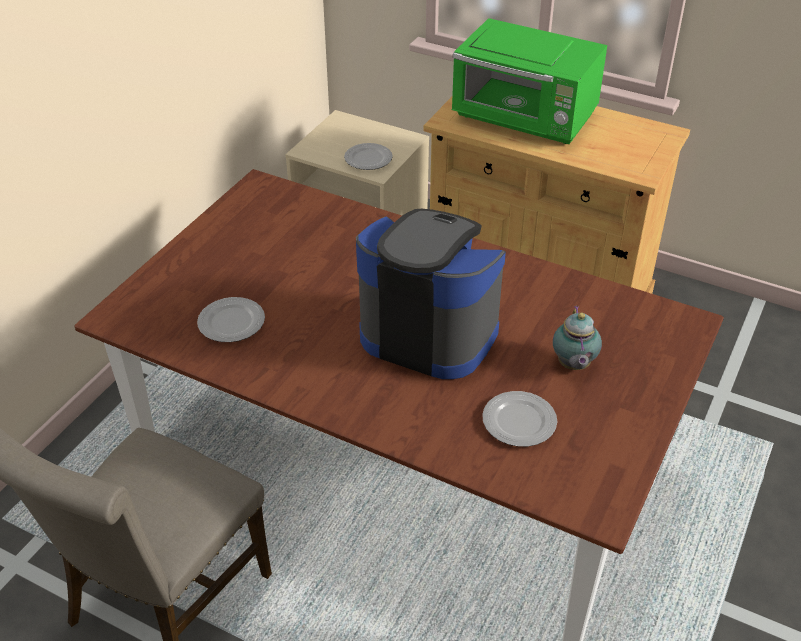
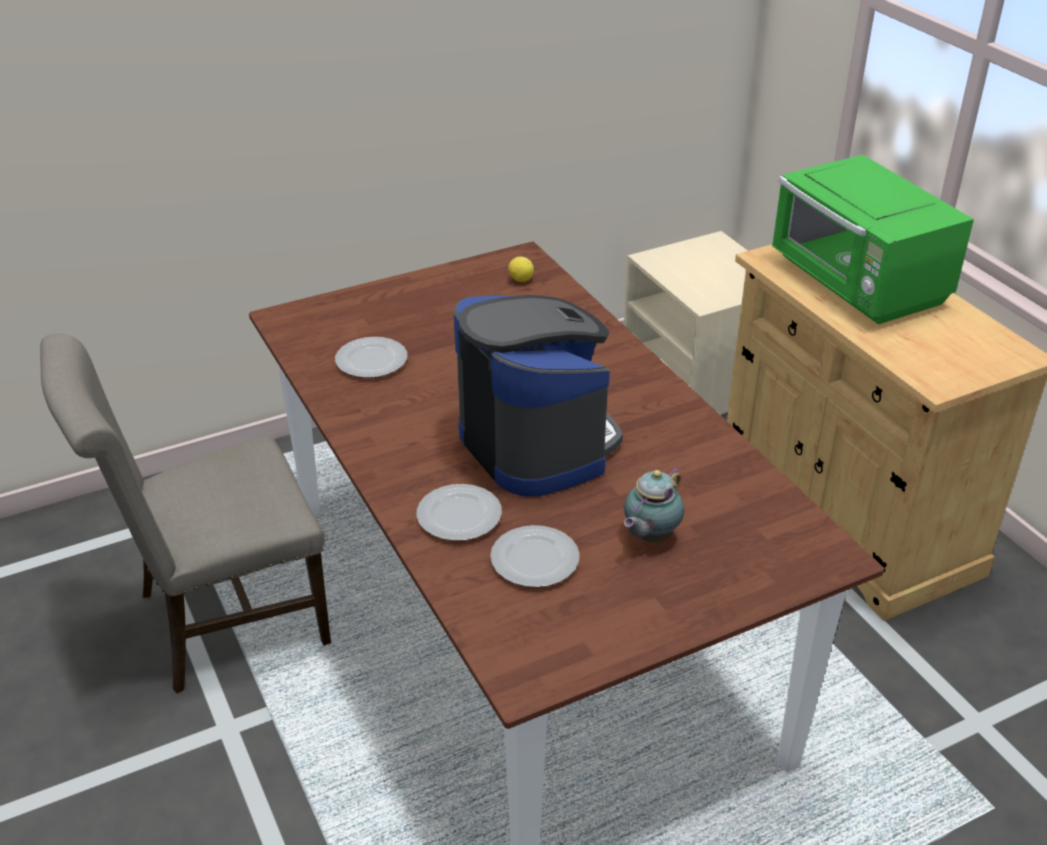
camera: 35 degrees right, 5 degrees down
(278, 205) = (520, 280): none -> lemon
(368, 159) = (707, 288): plate -> plate (458, 517)

